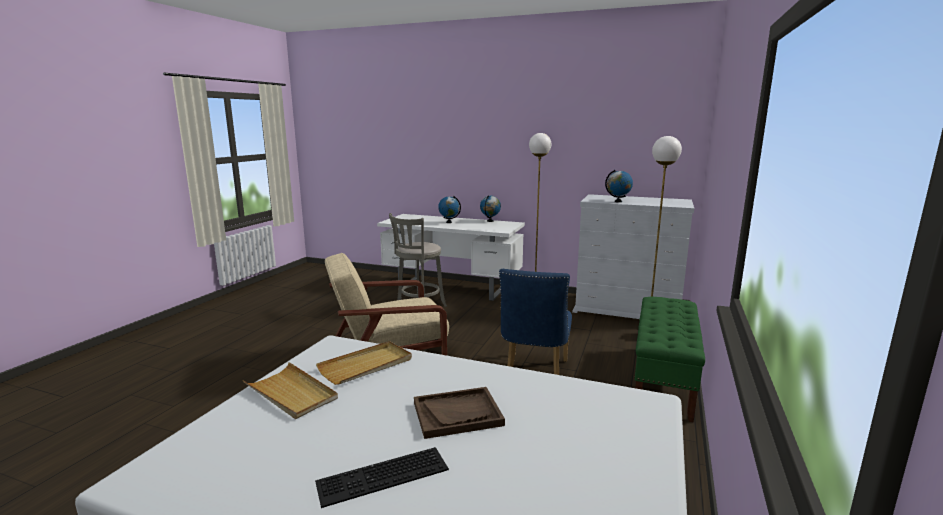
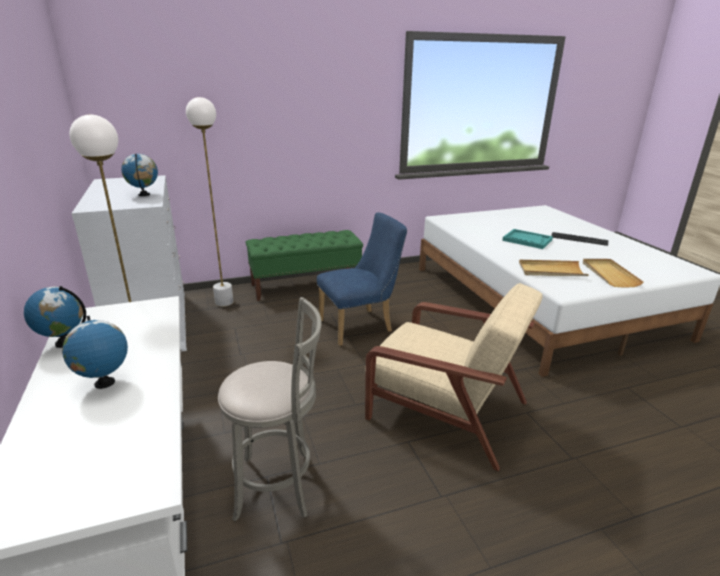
camera: 130 degrees left, 10 degrees up
(457, 414) = (527, 240): brown tray -> turquoise tray

